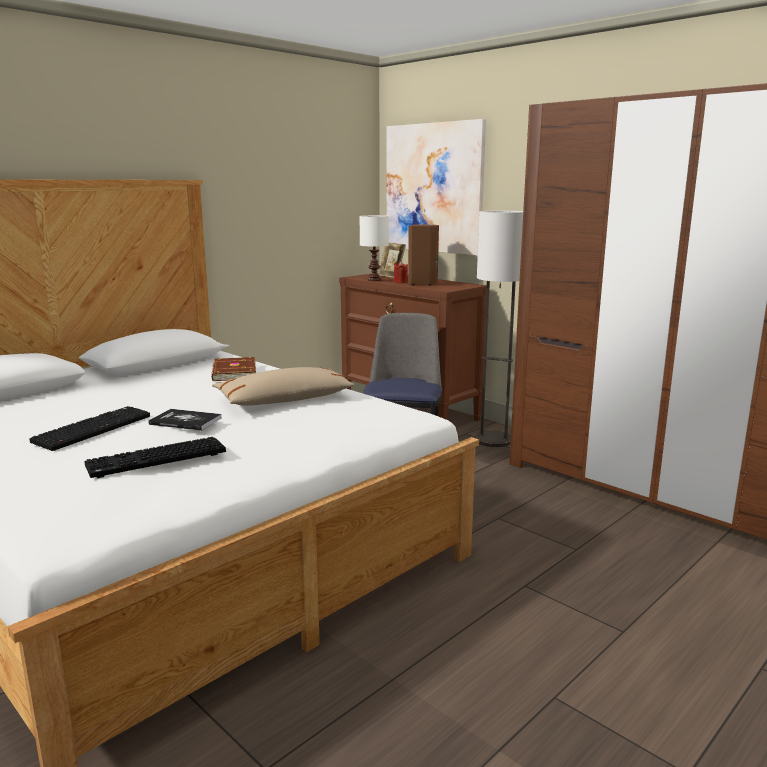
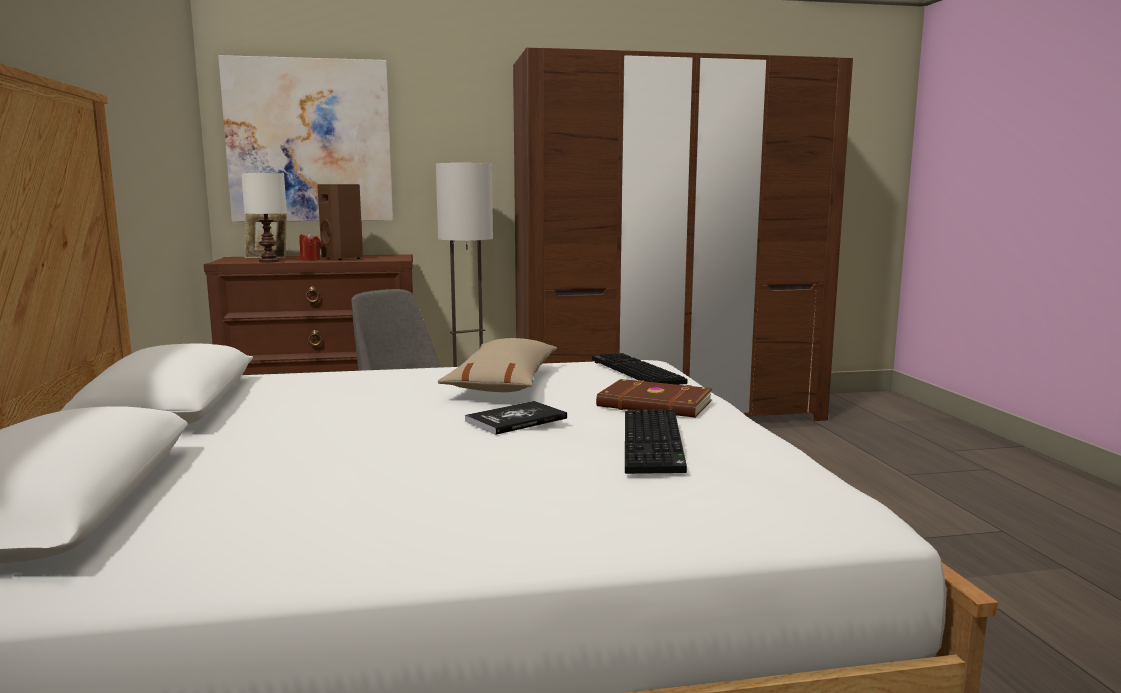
camera: 55 degrees left, 5 degrees down
(93, 428) = (449, 461): keyboard -> keyboard (634, 372)
(233, 372) = (340, 382): brown book -> brown book (655, 404)

